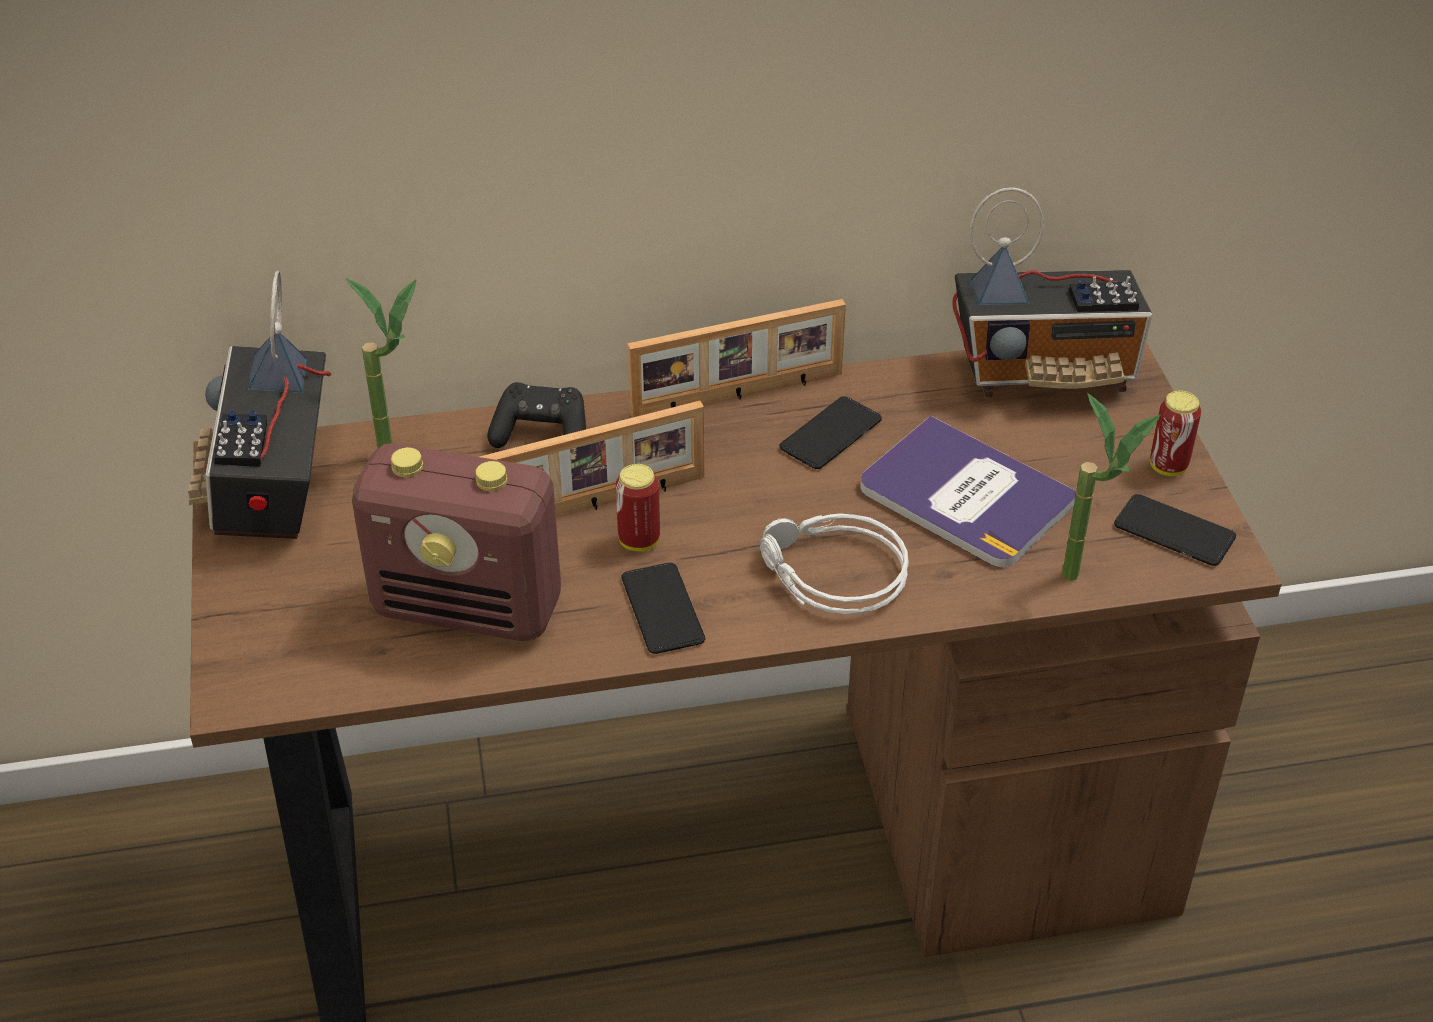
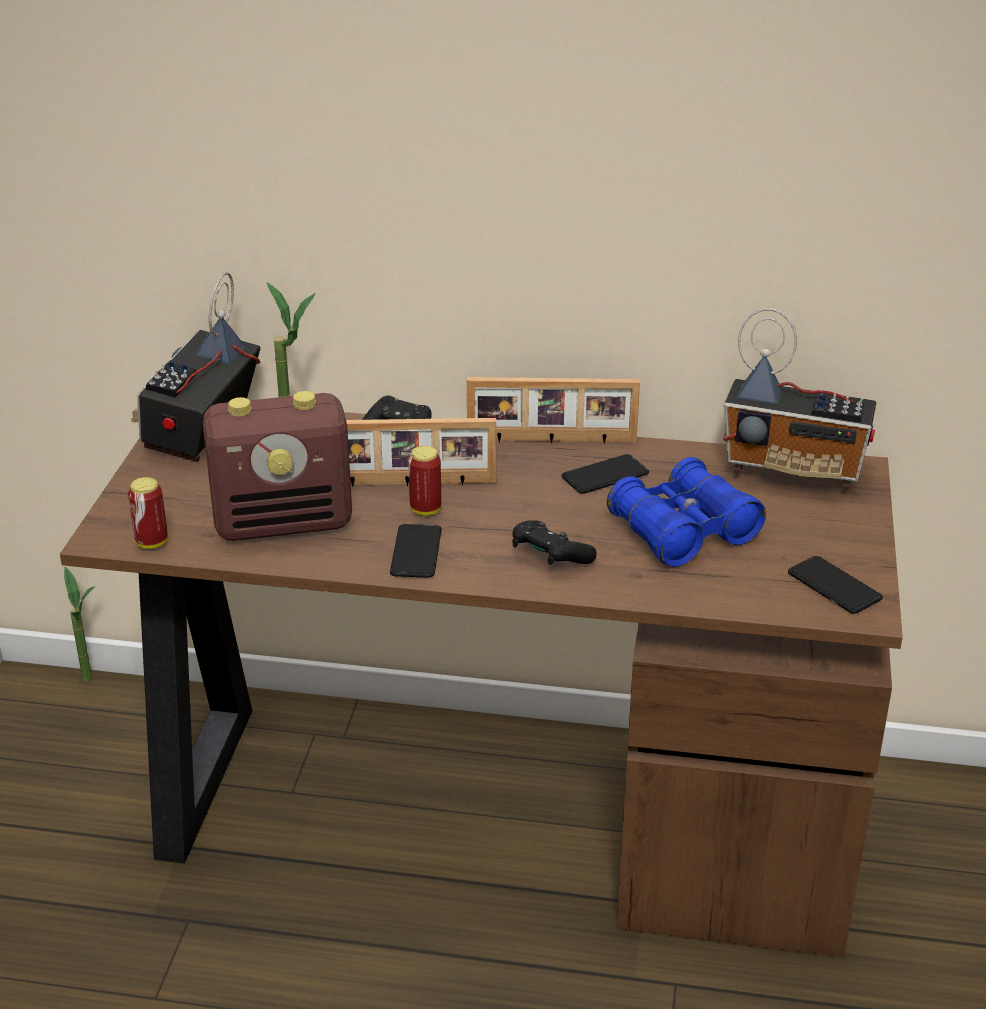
camera: 20 degrees right, 10 degrees down
(470, 608) = (285, 523): radio -> radio turned 45 degrees counterclockwise
(829, 575) = (549, 557): grey headphones -> black game controller
(965, 495) = (683, 531): book -> blue binoculars
(1087, 579) = (745, 601): potted plant -> potted plant (93, 682)
(1168, 466) = (855, 545): can -> can (152, 543)

